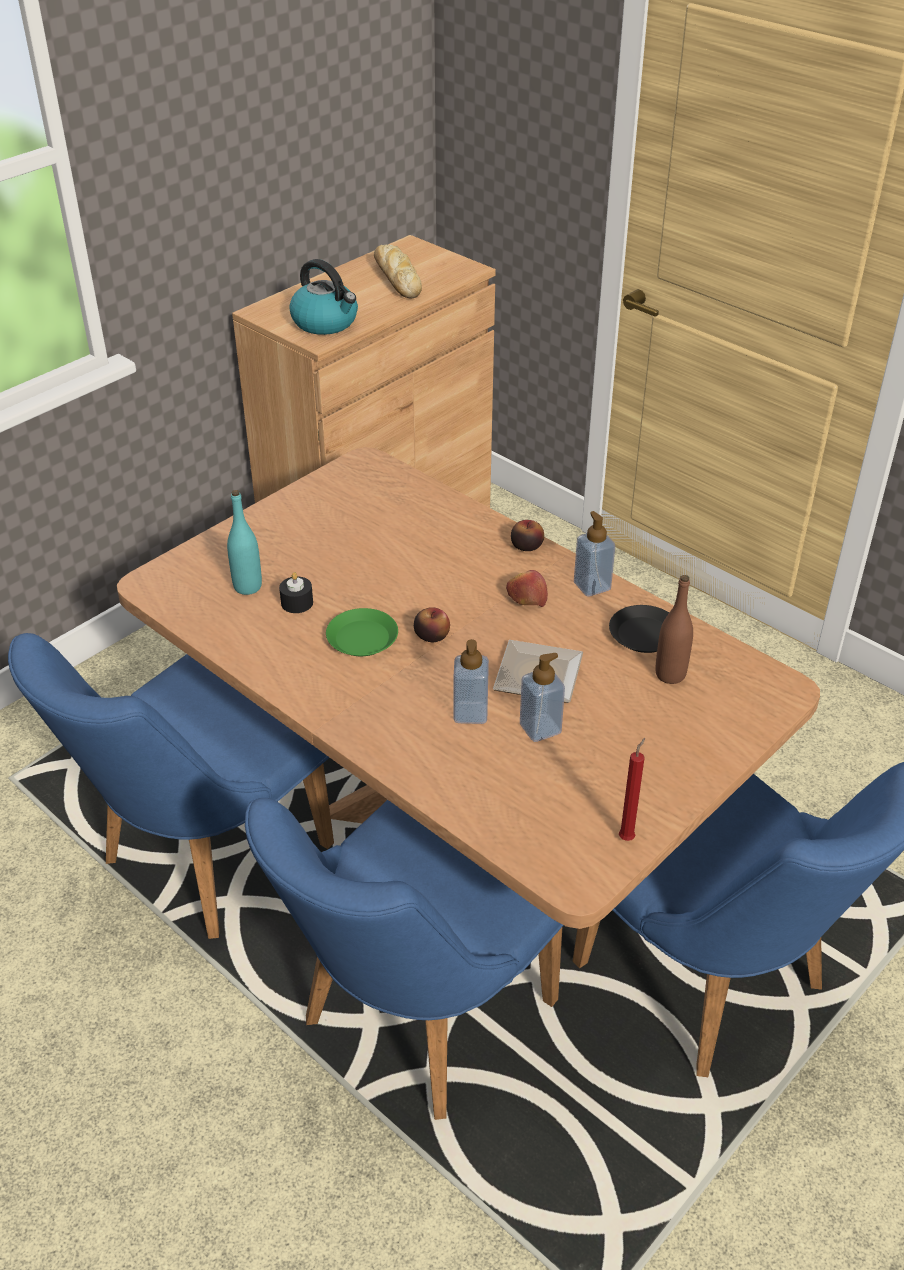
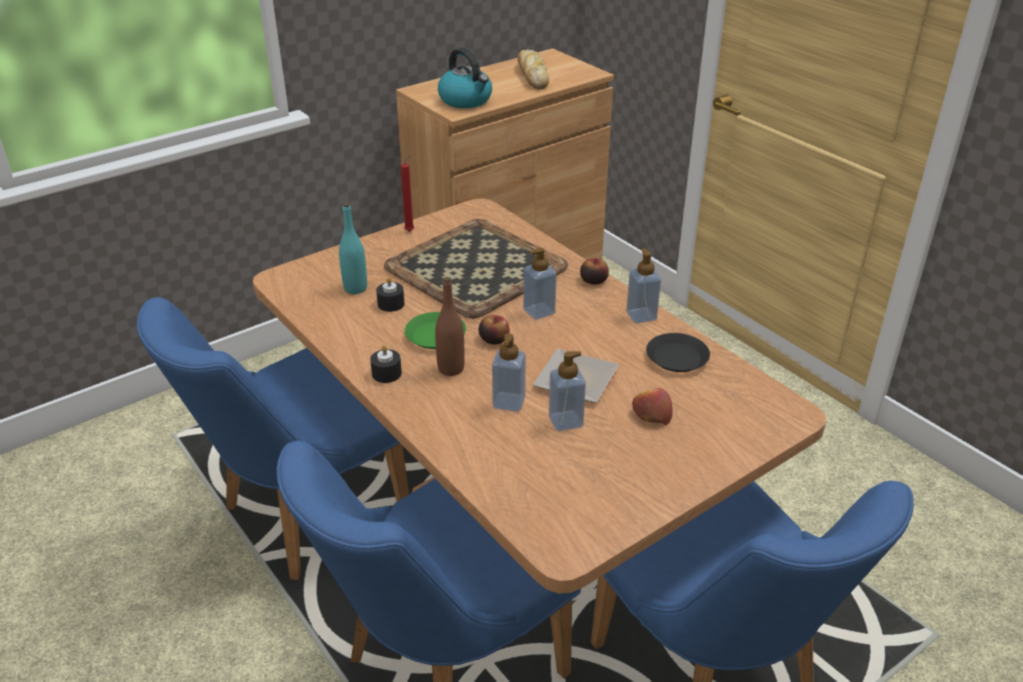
camera: 10 degrees right, 5 degrees down
(319, 694) = (386, 373): none -> black candle
(382, 543) = (474, 267): none -> tray
(474, 593) = (539, 311): none -> soap dispenser
(526, 597) = (582, 319): apple -> apple (651, 414)
(627, 837) = (619, 519): red candle -> red candle (410, 231)
(670, 674) = (692, 391): brown bottle -> brown bottle (451, 369)

